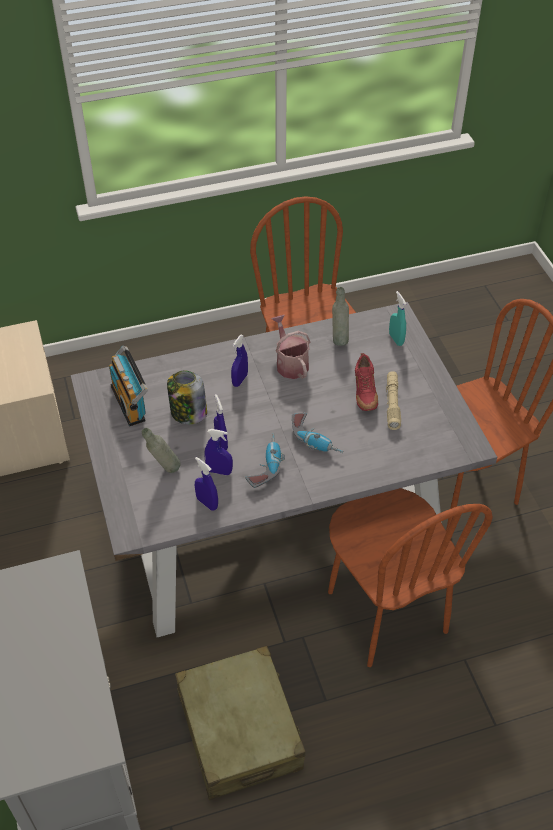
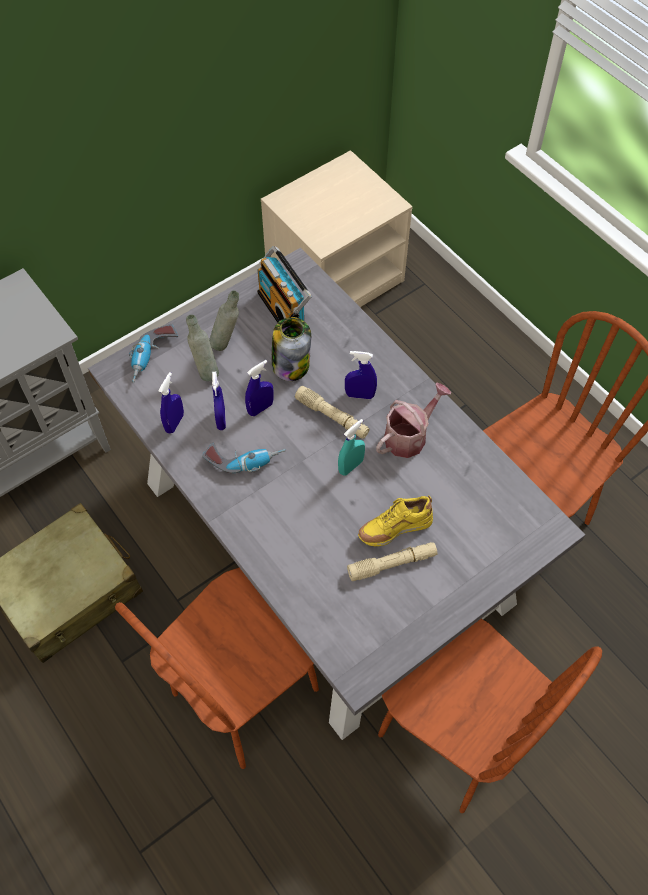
camera: 70 degrees right, 10 degrees up
(131, 402) = (284, 310): radio -> radio turned 75 degrees counterclockwise
(251, 401) = (332, 417): none -> beige flashlight
(316, 439) = (302, 498): power drill -> power drill (153, 358)
(339, 338) = (475, 475): grey bottle -> grey bottle (227, 343)
(365, 394) = (394, 529): red shoe -> yellow shoe
(396, 339) = (507, 539): turquoise spray bottle -> turquoise spray bottle (351, 466)

